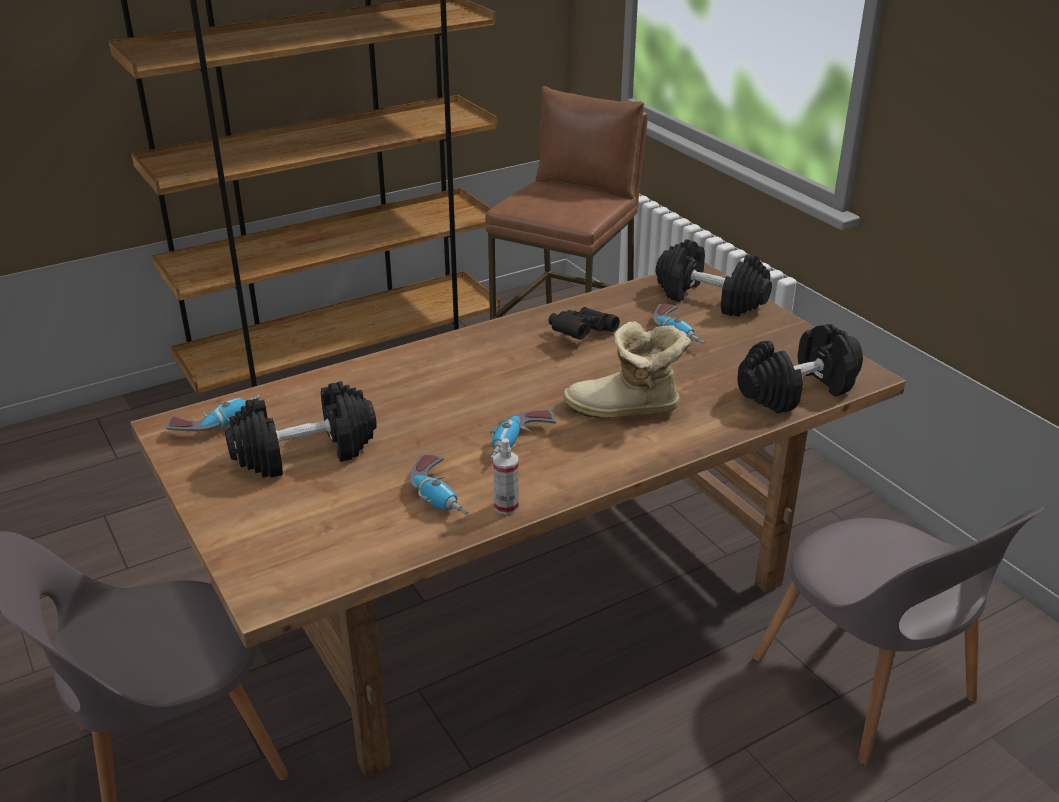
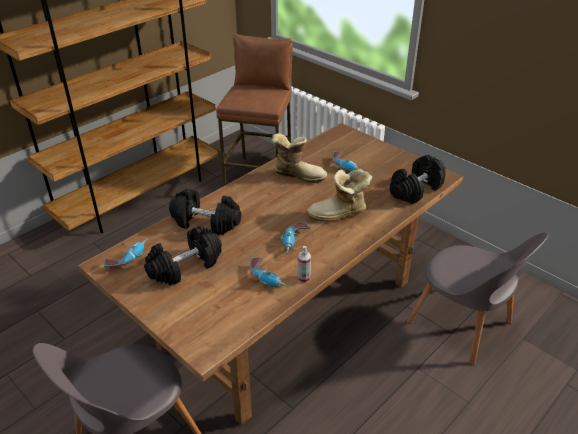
camera: 15 degrees left, 5 degrees up
(580, 334) = (298, 174): black binoculars -> boot
(710, 299) = (354, 144): black dumbbell -> black dumbbell (205, 223)

